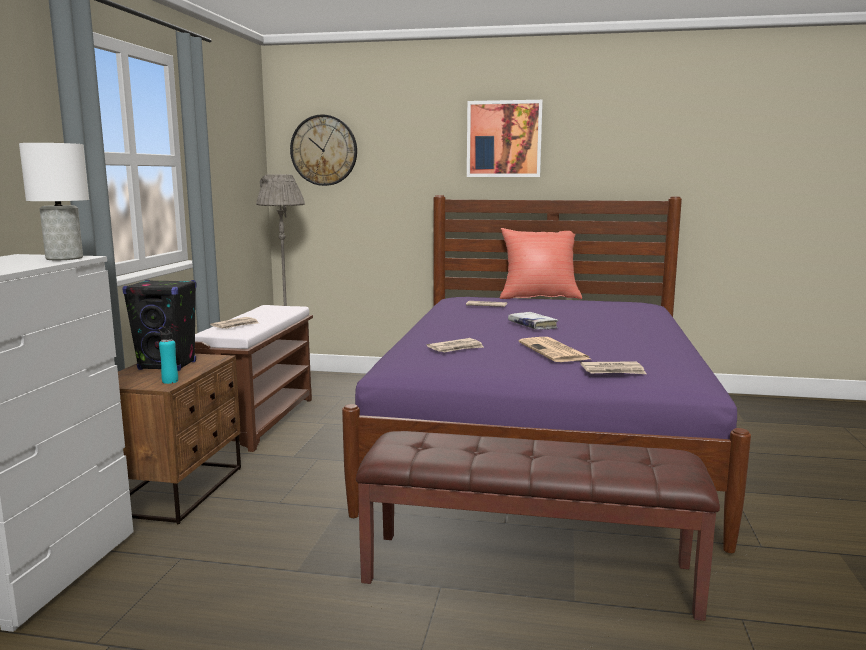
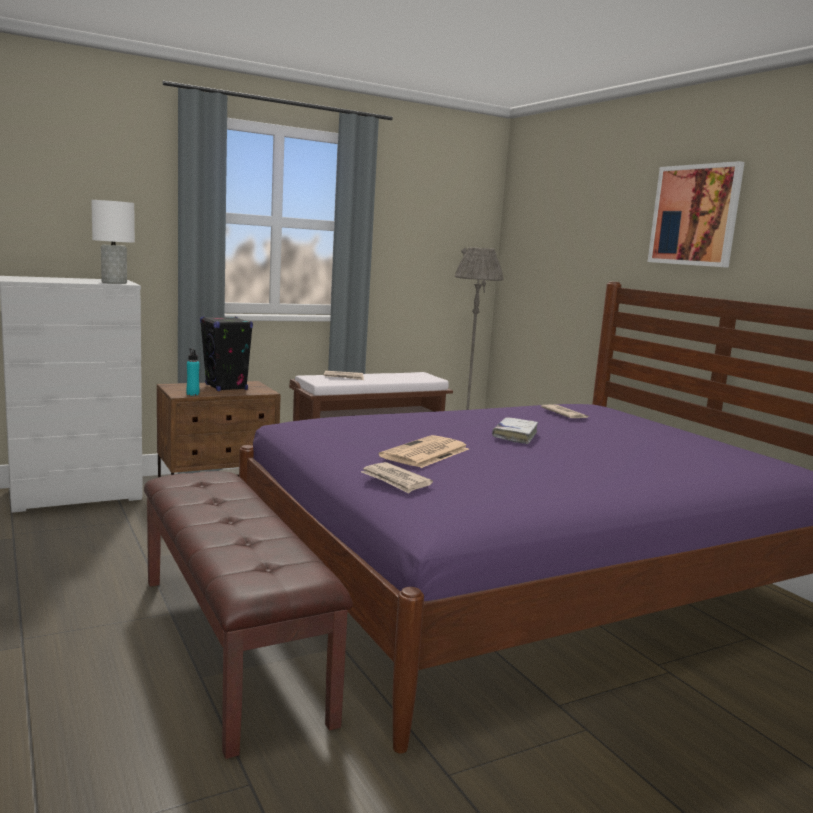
camera: 50 degrees right, 0 degrees up
(324, 150) = (538, 226): wall clock -> none
(456, 348) = (368, 426): newspaper -> none
(539, 297) = (682, 426): red pillow -> none

